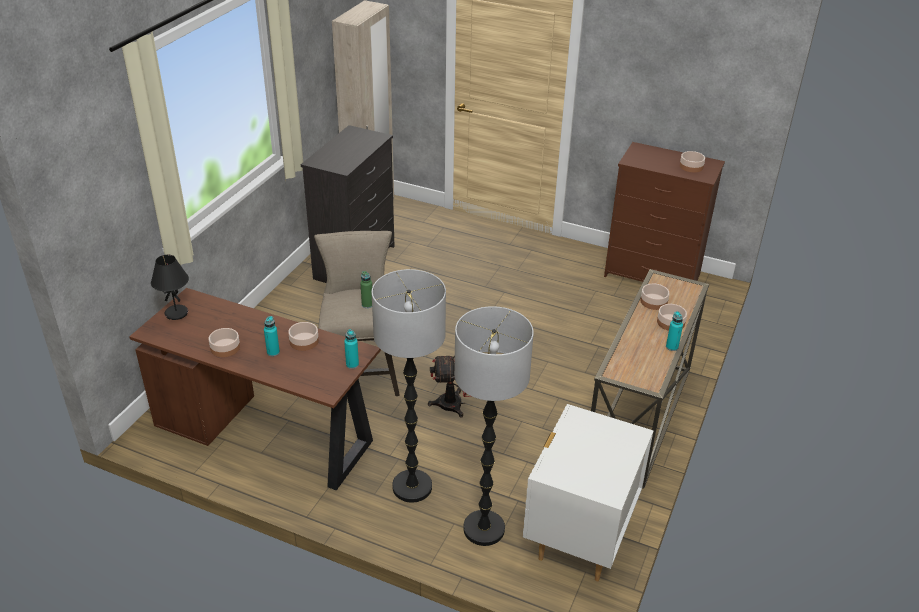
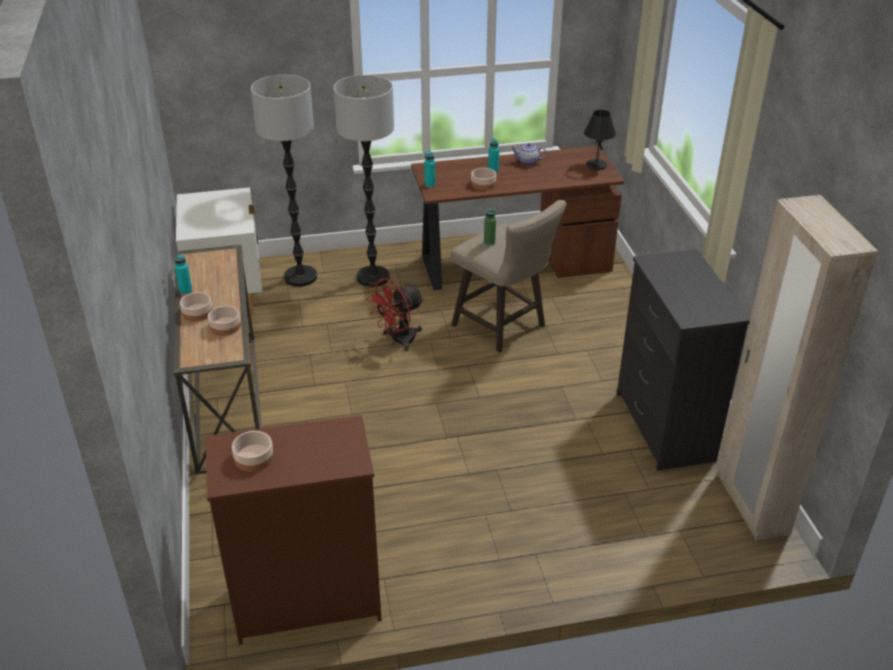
camera: 145 degrees right, 0 degrees up
(225, 348) = (527, 162): bowl -> teapot

